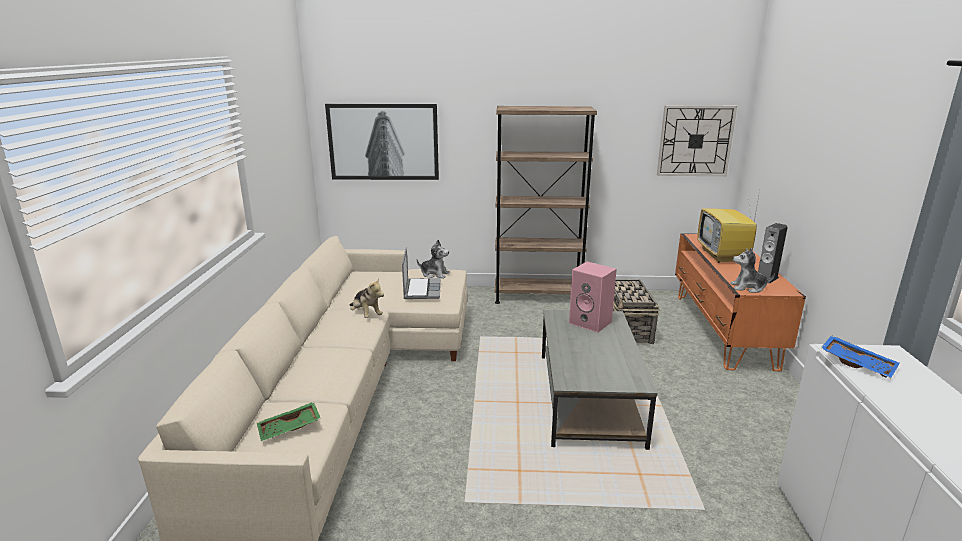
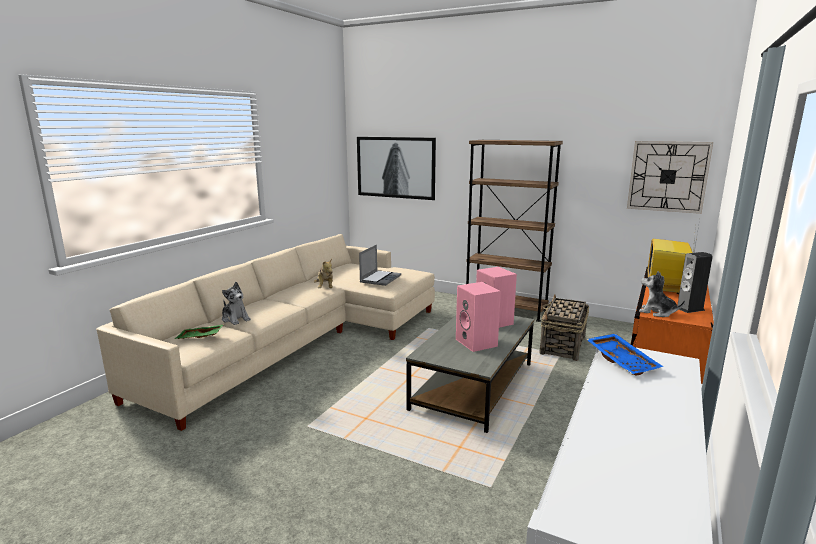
camera: 25 degrees right, 5 degrees down
(434, 274) = (403, 271): plush toy -> plush toy (235, 319)
(603, 353) = (477, 343): none -> pink speaker

